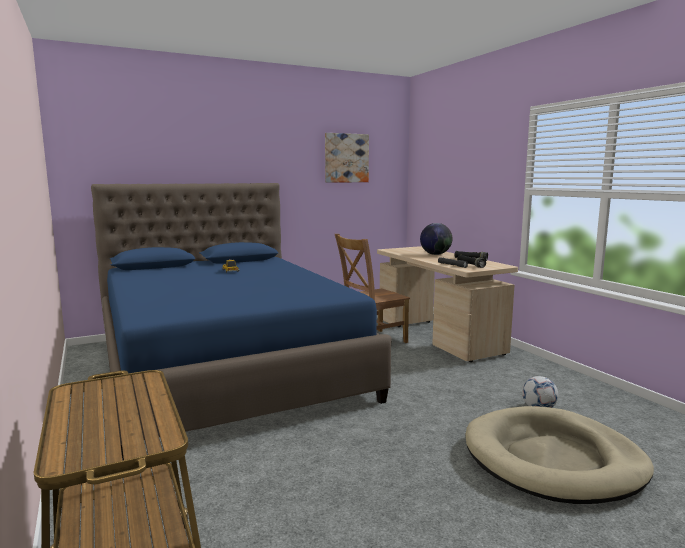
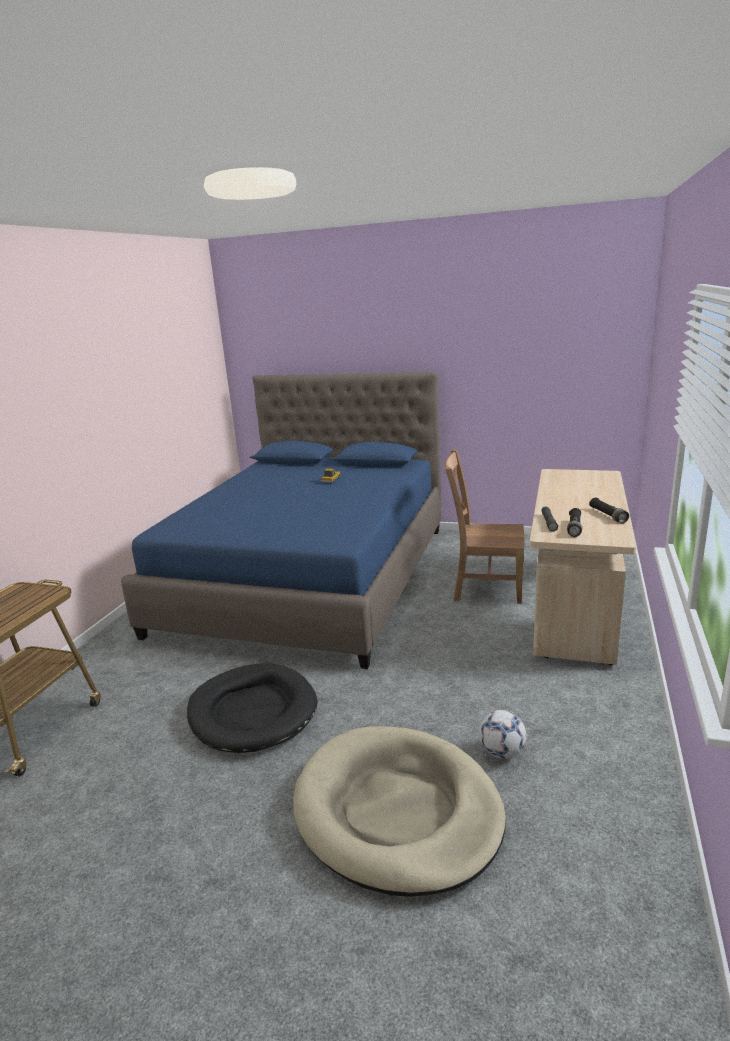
camera: 45 degrees right, 10 degrees up
(346, 158) = (540, 334): picture -> none
(356, 458) = (252, 711): none -> black dog bed
(435, 254) = (589, 494): globe -> none

